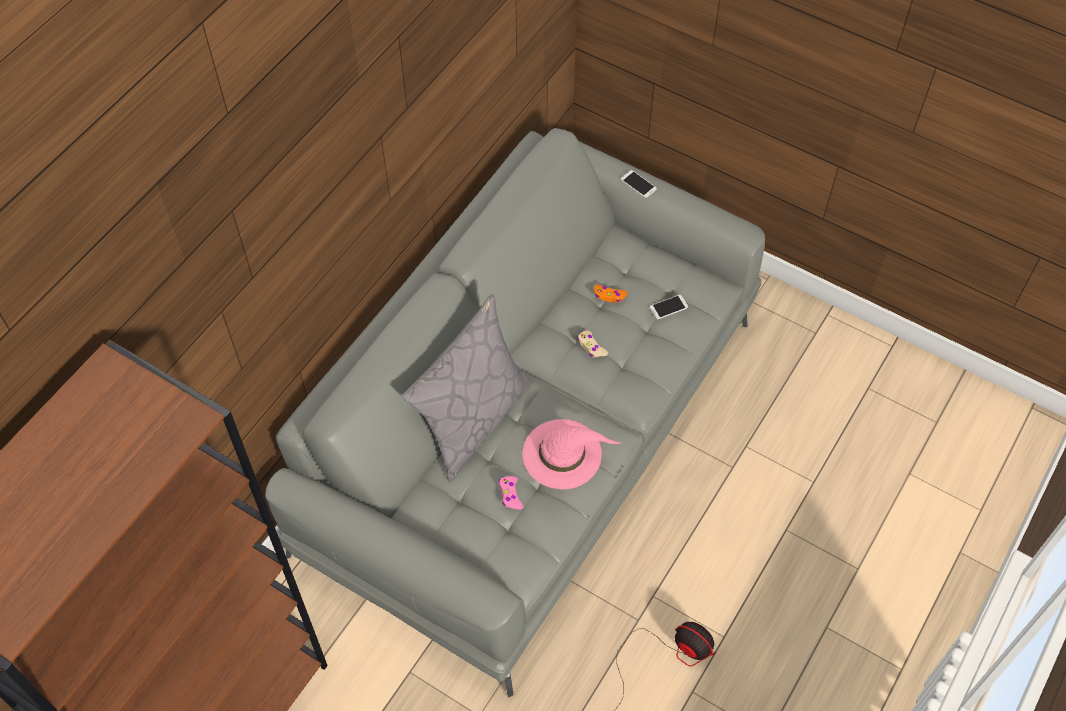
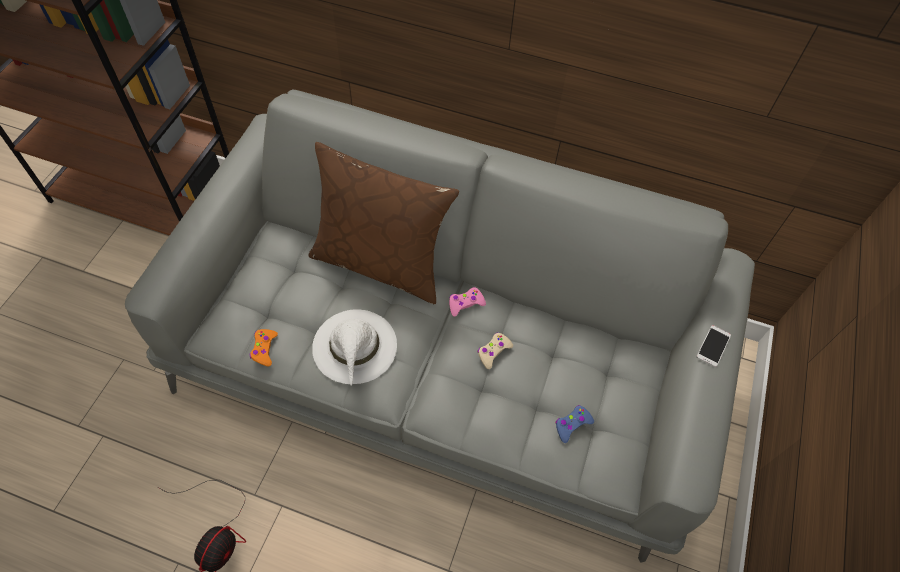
camera: 75 degrees right, 0 degrees up
(473, 420) = (381, 262): grey pillow -> brown pillow
(510, 495) = (300, 308): pink game controller -> pink game controller (465, 304)
(563, 453) = (355, 347): pink hat -> white hat
(609, 296) = (565, 359): orange game controller -> orange game controller (264, 349)
(668, 307) = (572, 425): phone -> blue game controller

